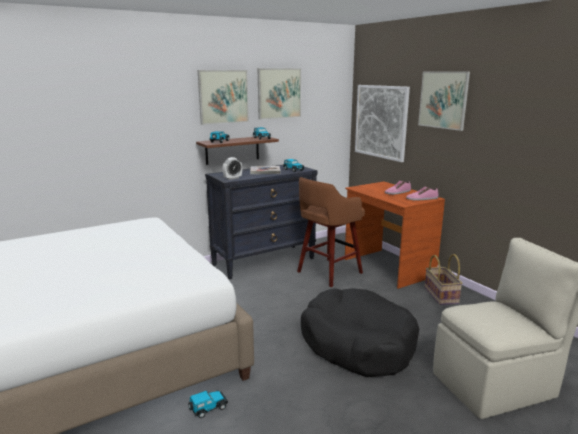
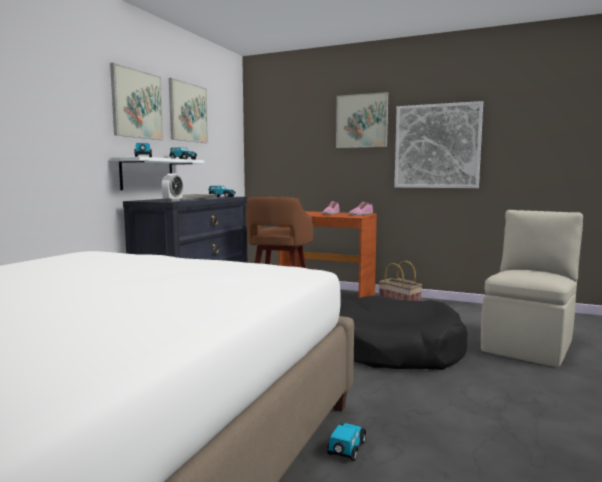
camera: 35 degrees left, 10 degrees down
(232, 150) = (147, 174): brown shelf -> white shelf
(381, 121) = (286, 151): picture -> picture (437, 146)

